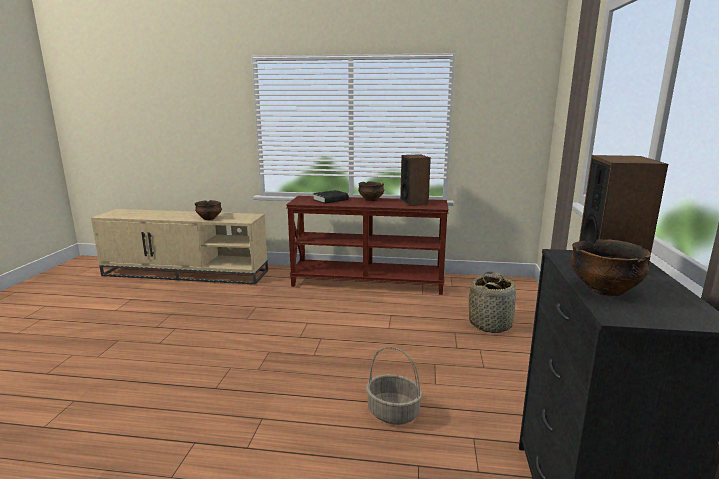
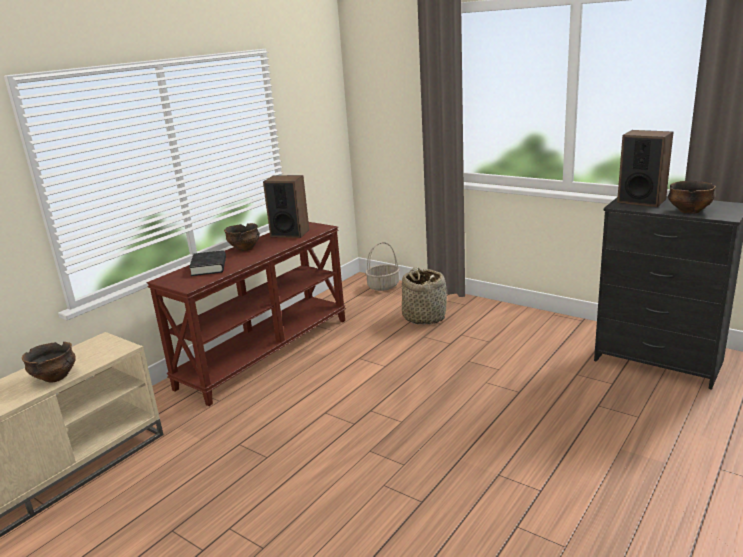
camera: 60 degrees left, 5 degrees up
(392, 412) = (528, 400): basket -> basket (383, 286)

